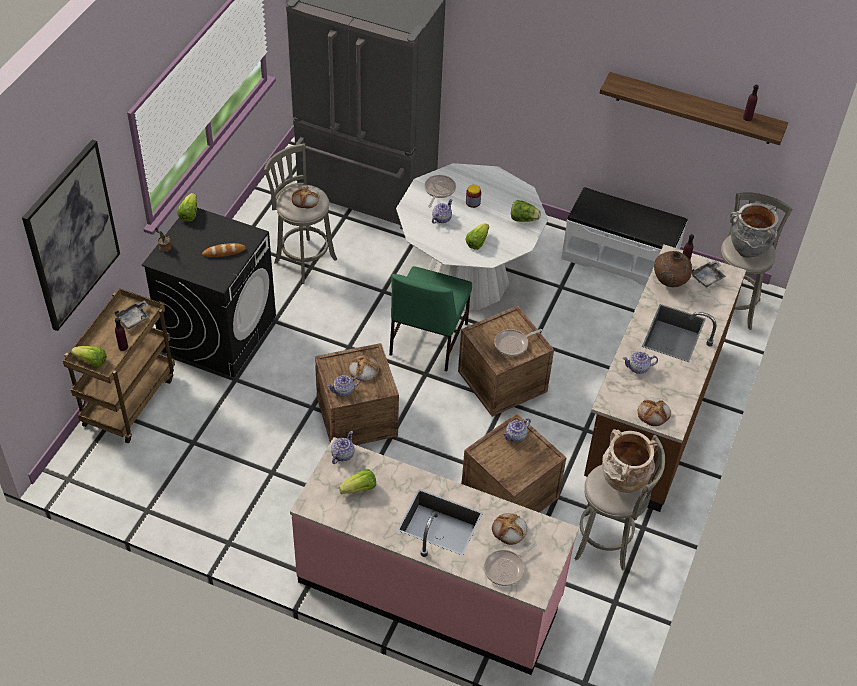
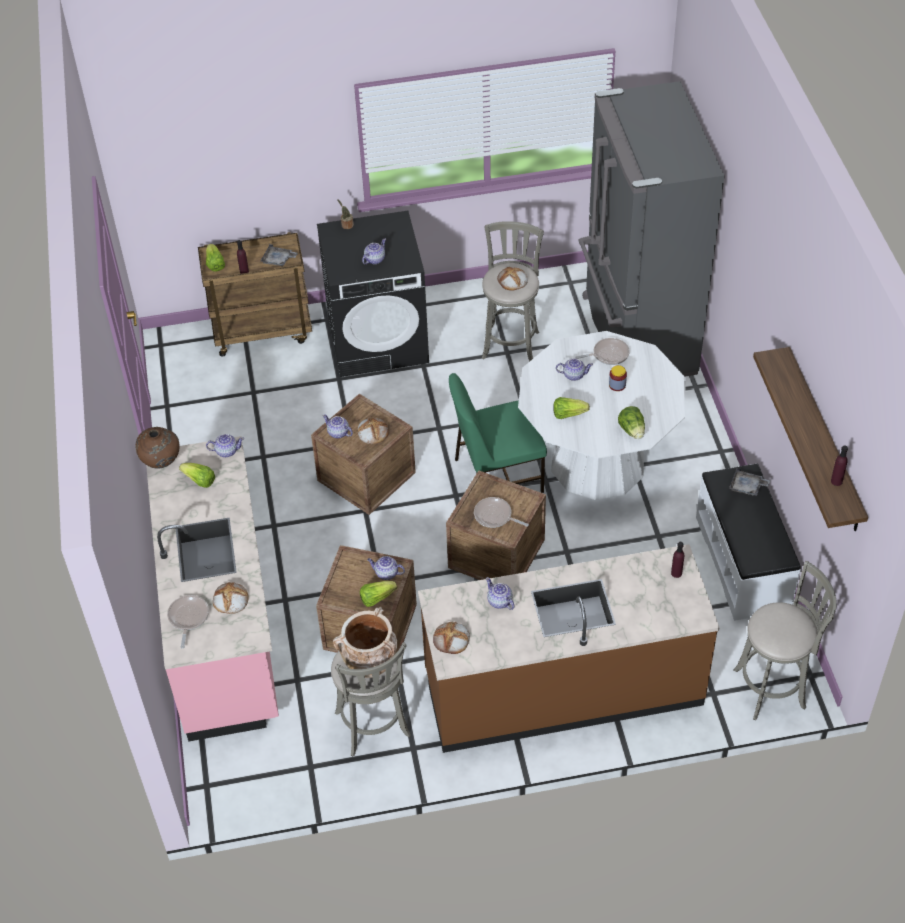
camera: 60 degrees right, 0 degrees up
(72, 236) = (242, 149): picture -> none
(189, 214) = (397, 216): lettuce -> lettuce (376, 598)
(224, 252) = (374, 259): bread -> teapot
(506, 568) = (188, 618): frying pan -> frying pan turned 75 degrees clockwise
(669, 282) = (638, 573): brown vase -> brown vase (161, 462)
(707, 277) = (675, 600): grey tray -> grey tray (747, 487)
(747, 252) = (774, 628): grey vase -> none

